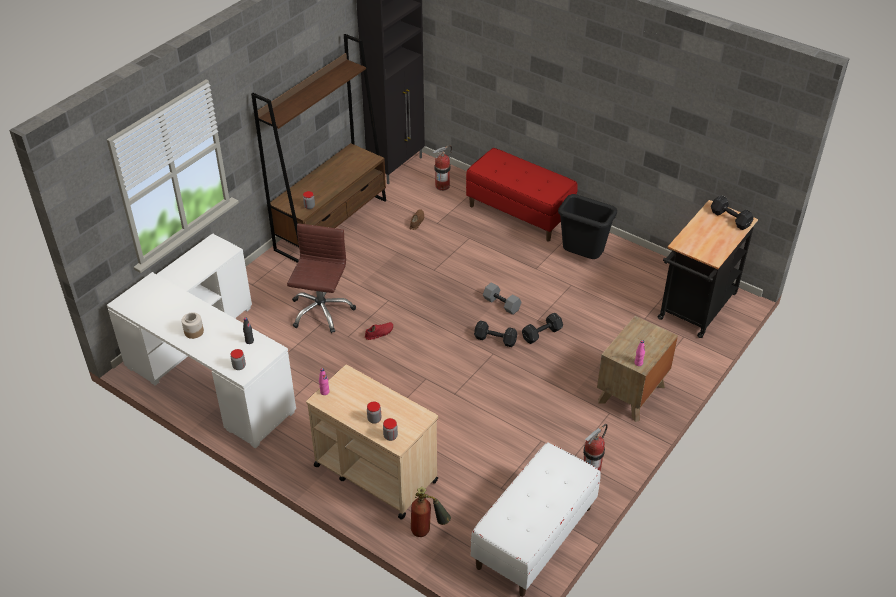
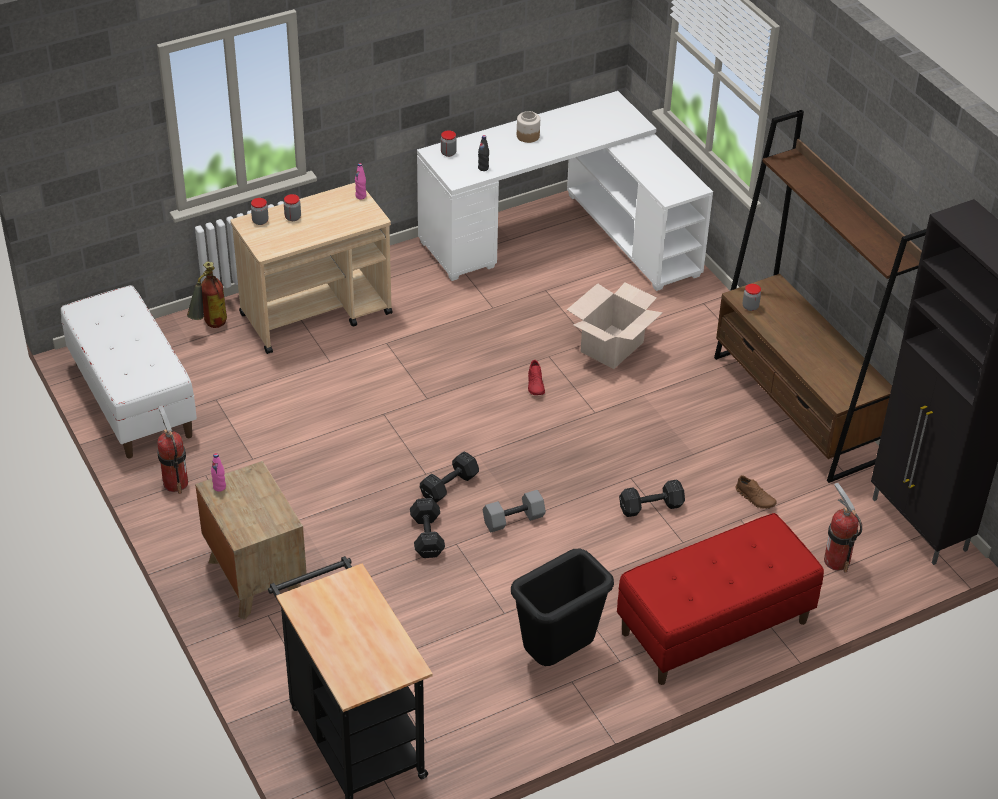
camera: 115 degrees right, 0 degrees up
(321, 311) = (612, 347): brown office chair -> cardboard box
(729, 218) = (369, 672): black dumbbell -> black dumbbell (652, 507)

